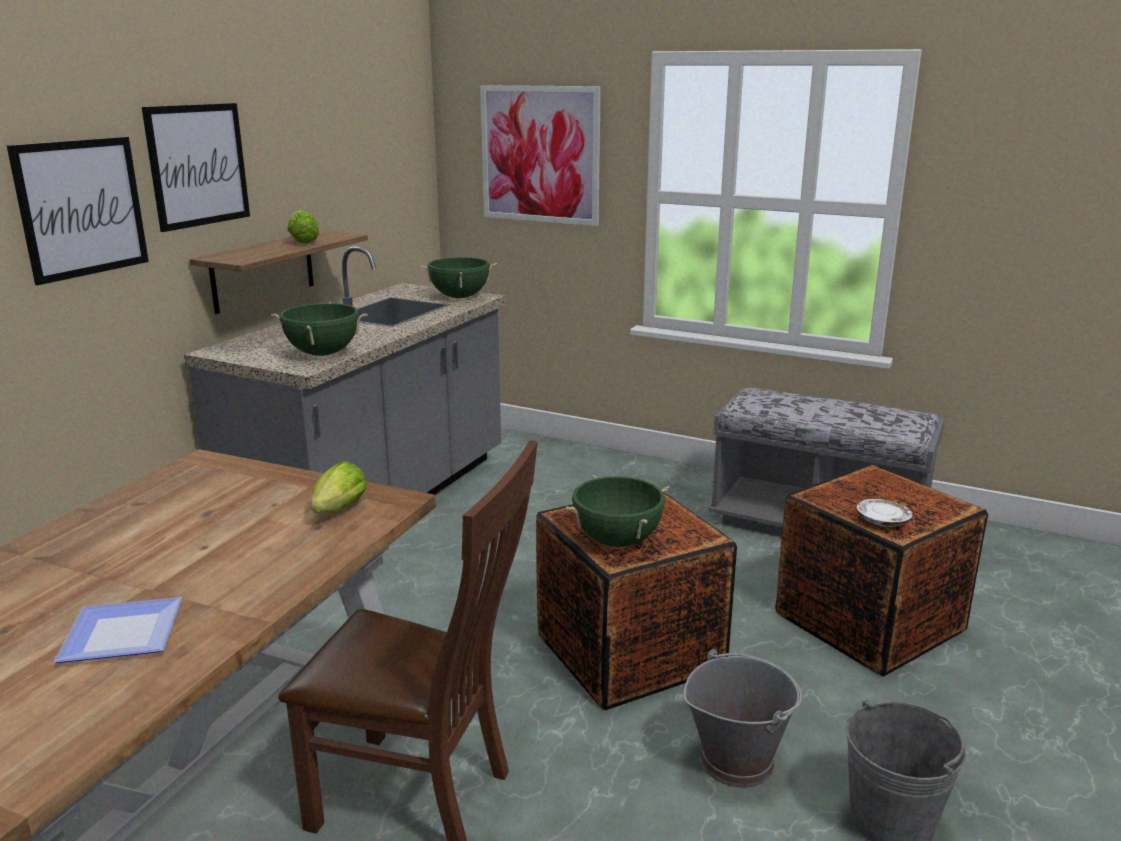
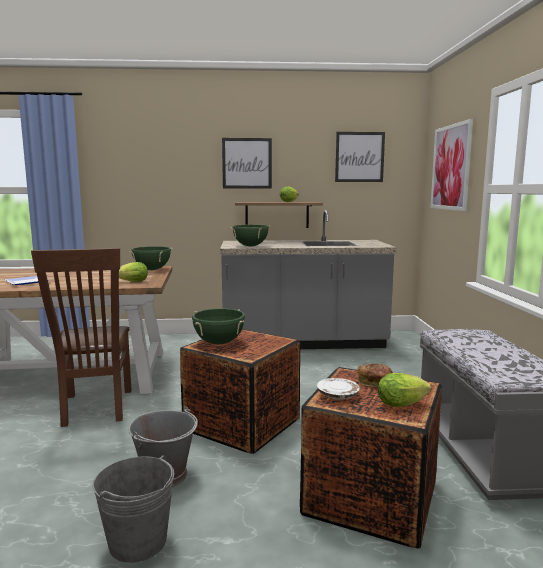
camera: 60 degrees right, 10 degrees down
(82, 208) = (188, 174): picture -> picture (359, 157)
(459, 297) = (373, 245): green cooking pot -> green cooking pot (152, 269)
(856, 492) = (375, 383): none -> bread
(923, 498) = (404, 404): none -> lettuce

